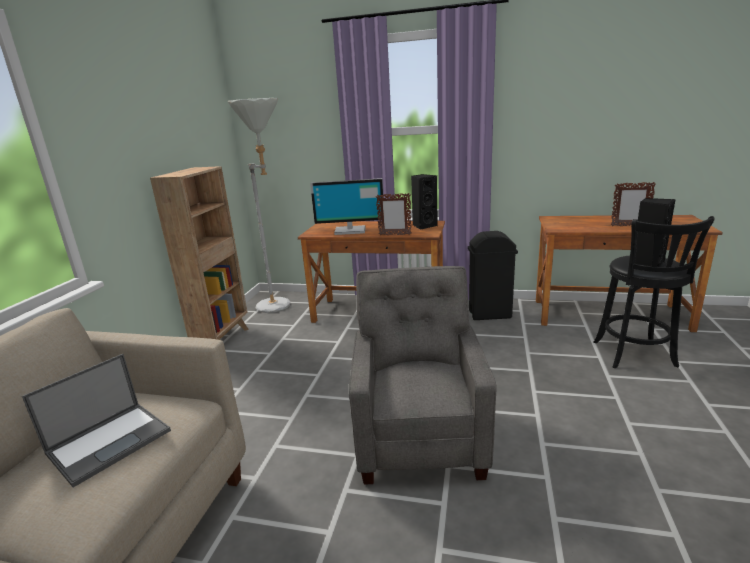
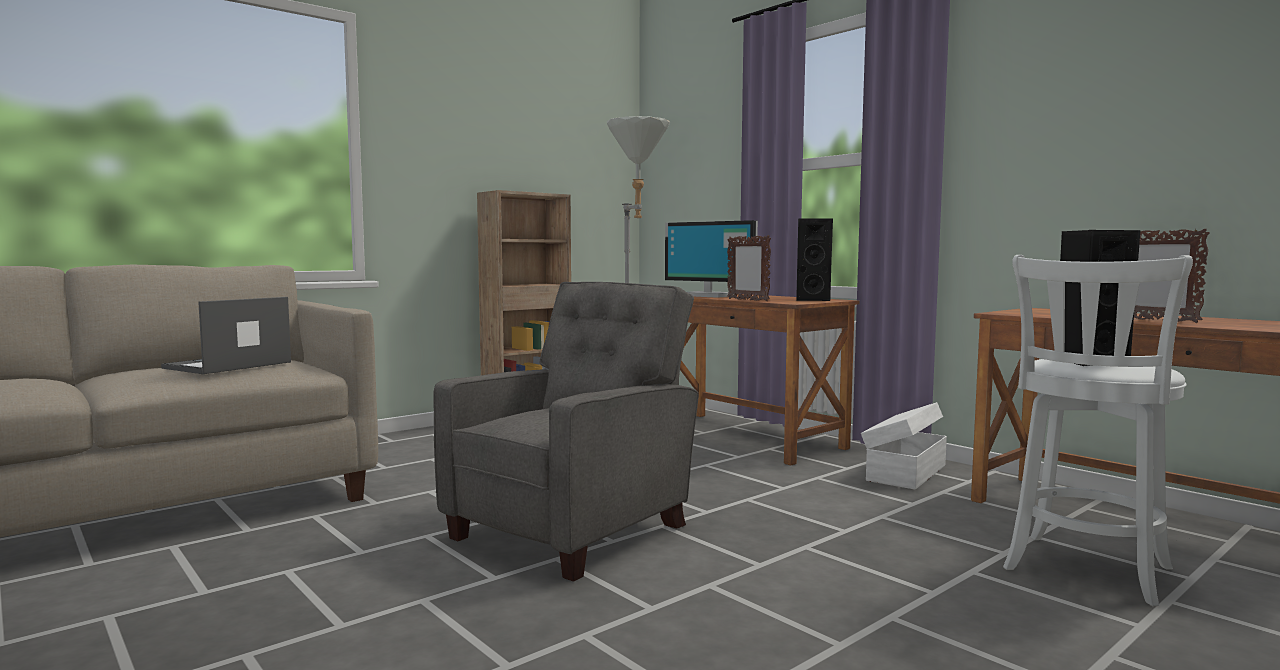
camera: 35 degrees right, 15 degrees down
(110, 441) = (227, 365): laptop -> laptop turned 135 degrees clockwise
(490, 314) = (904, 473): black trash can -> white storage box
(635, 356) = (1085, 571): black stool -> white stool

